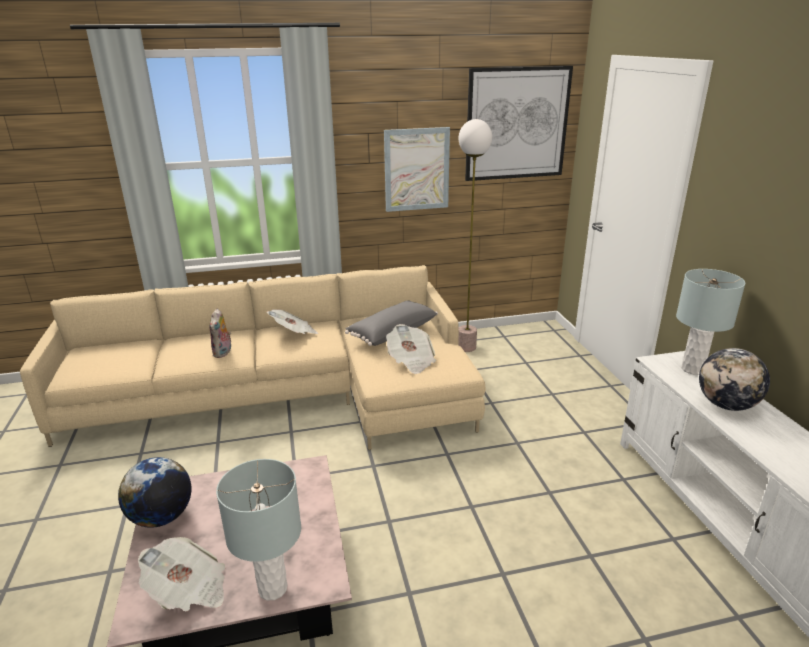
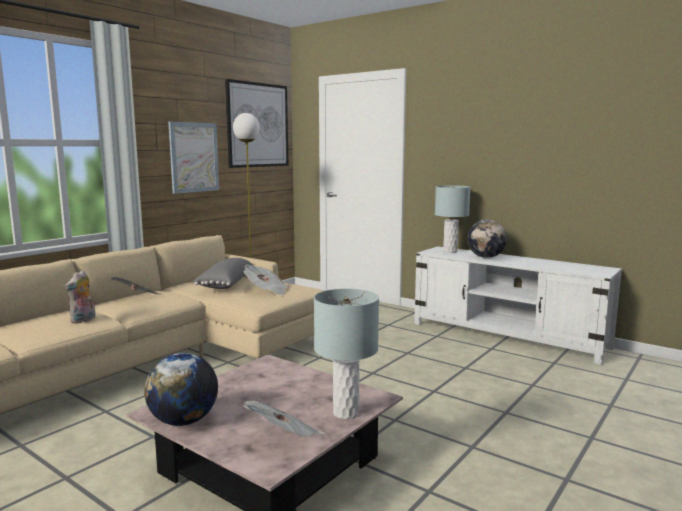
camera: 40 degrees left, 15 degrees down
(223, 353) = (83, 320): plush toy -> plush toy turned 60 degrees clockwise

